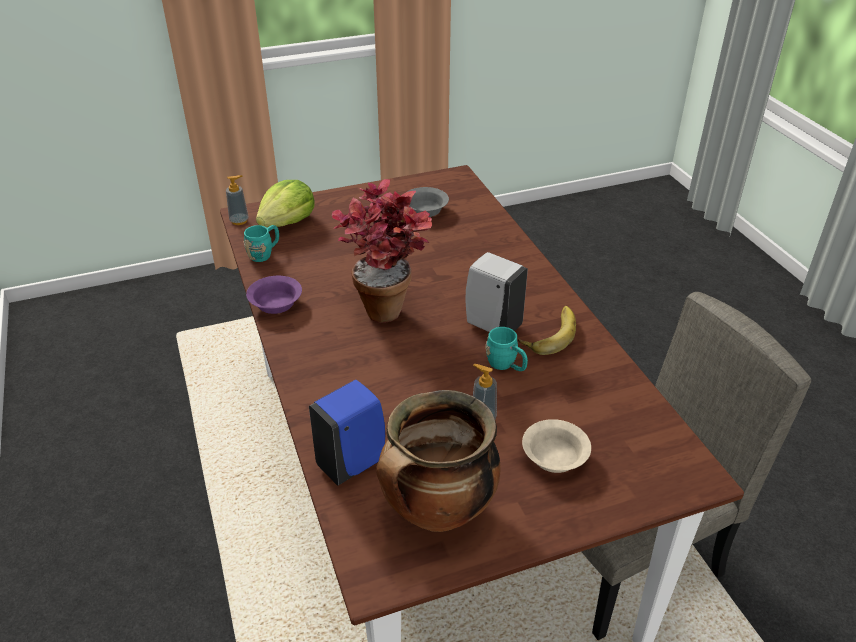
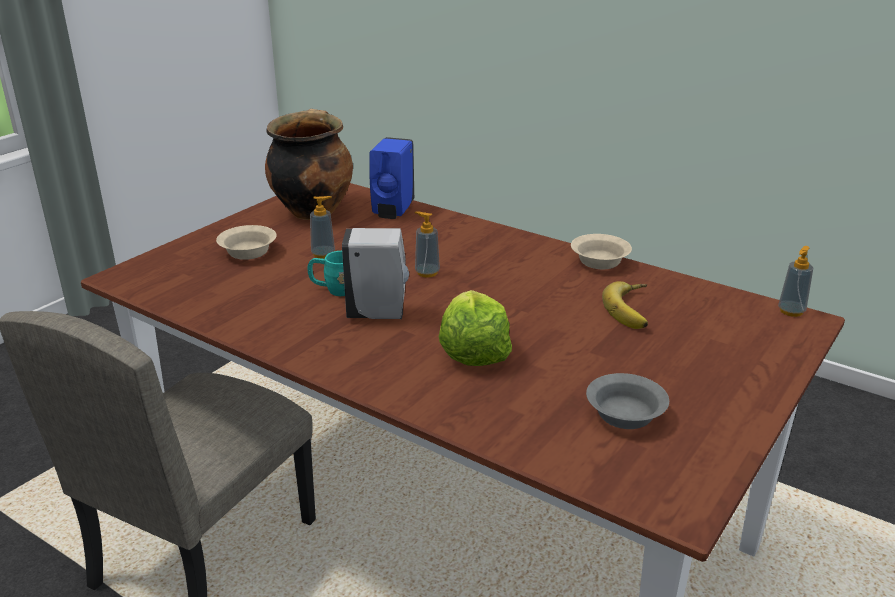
camera: 145 degrees right, 10 degrees down
(264, 253) = (695, 293): turquoise mug -> none
(275, 305) = (599, 261): purple bowl -> beige bowl
(287, 222) = (744, 330): lettuce -> lettuce (473, 351)
(386, 304) = (504, 294): potted plant -> none
(416, 351) = (427, 273): none -> soap dispenser
(548, 333) = (313, 326): banana -> banana (634, 310)

